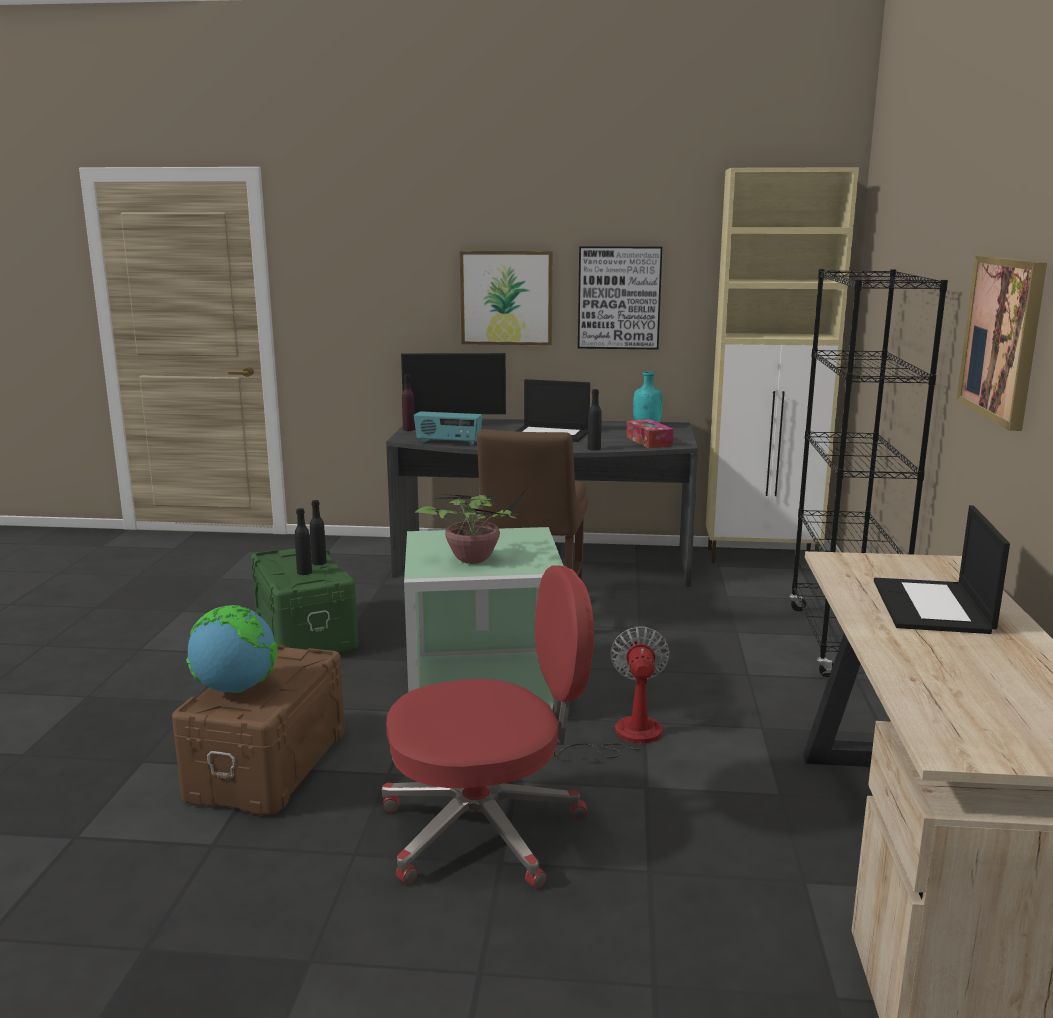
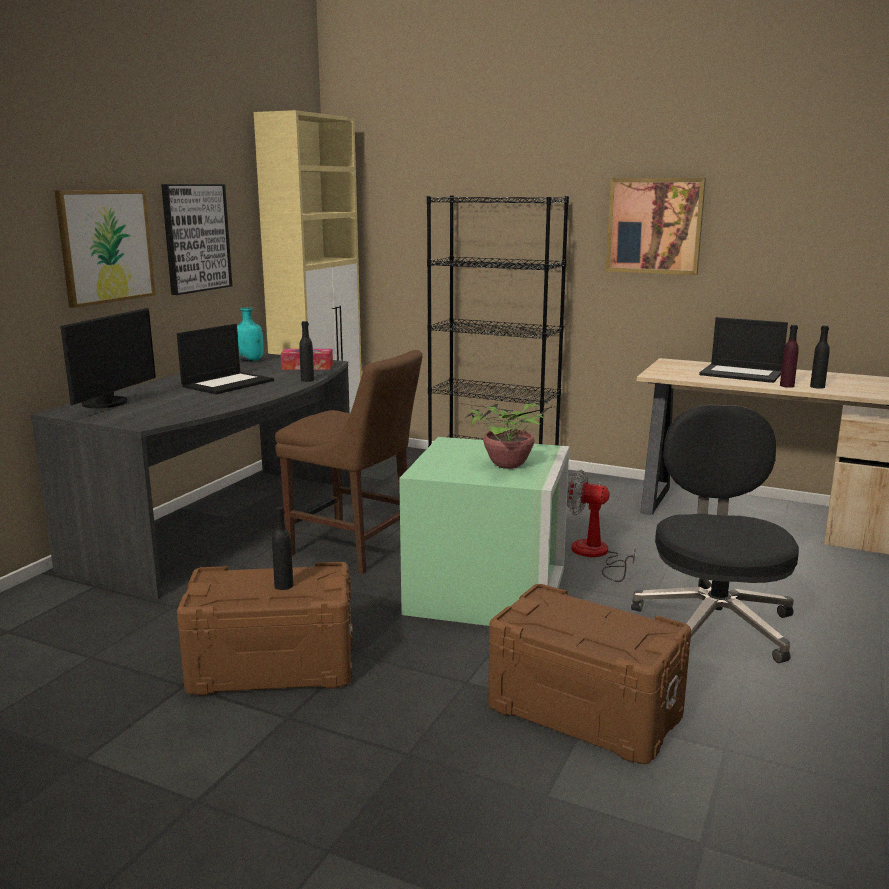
camera: 70 degrees left, 0 degrees up
(235, 689) = (598, 639): globe -> none
(307, 633) = (272, 665): green storage box -> brown storage box
(319, 562) = (258, 575): black bottle -> black bottle (817, 387)
(409, 429) = (99, 419): purple bottle -> purple bottle (787, 386)
(448, 443) = (198, 412): radio -> none
(486, 829) = (714, 622): red office chair -> black office chair

